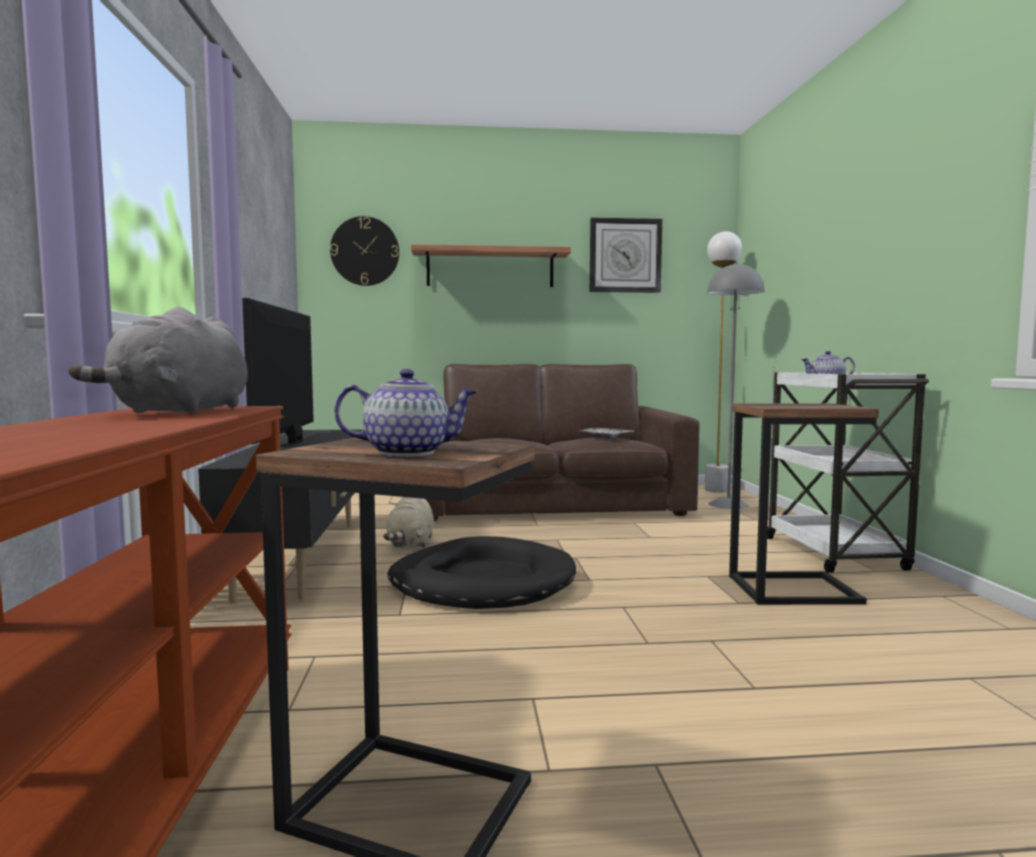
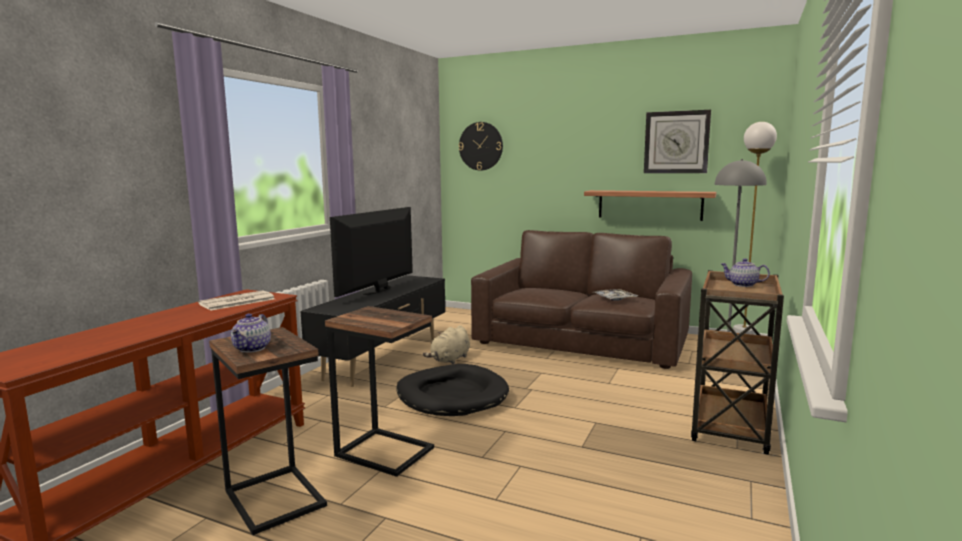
camera: 30 degrees right, 5 degrees up
(181, 412) = (236, 302): grey plush toy -> newspaper
(408, 452) = (252, 349): teapot -> teapot turned 75 degrees clockwise
(490, 268) = (566, 156): shelf -> shelf (649, 205)
(791, 589) = (638, 446): side table -> side table (385, 451)
(835, 554) = (730, 427): white cart -> brown cart

